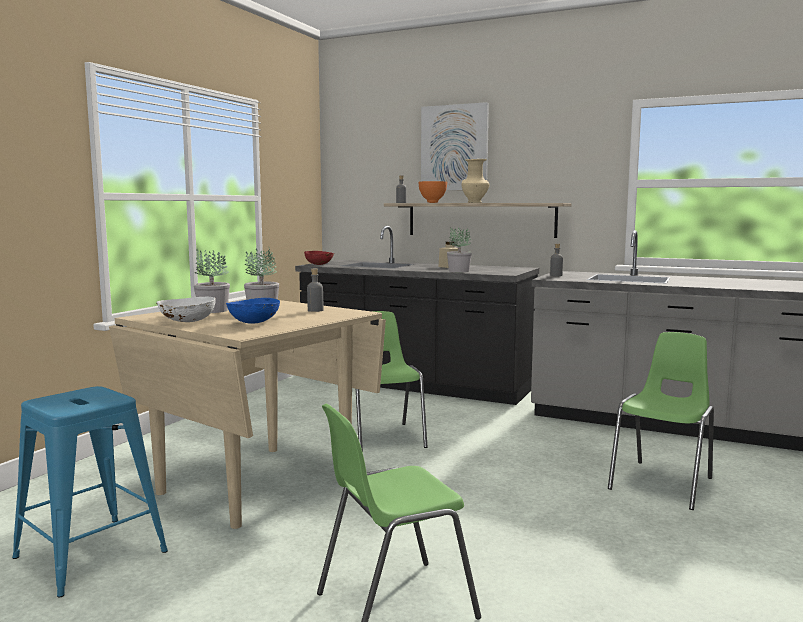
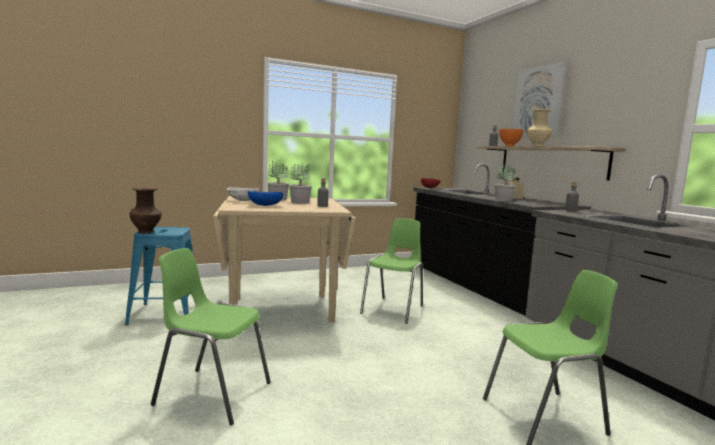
camera: 40 degrees right, 0 degrees up
(67, 409) = (146, 232): none -> brown vase

